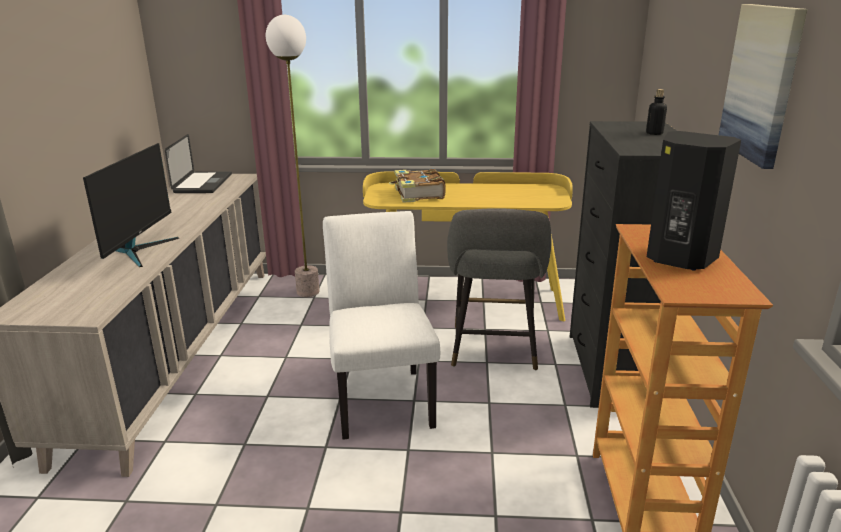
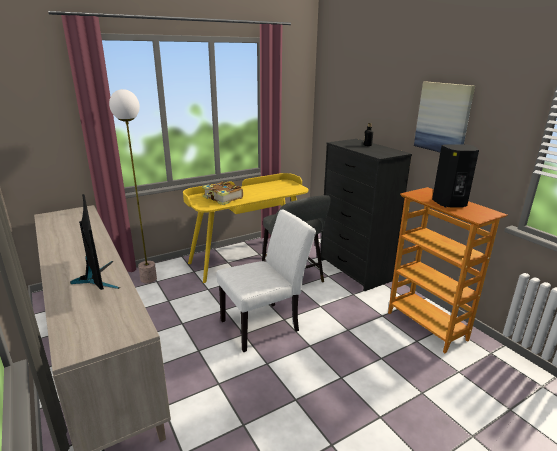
camera: 35 degrees left, 0 degrees up
(203, 183) = (61, 220): laptop -> none
(382, 396) = (265, 324): white chair -> white chair turned 105 degrees clockwise

